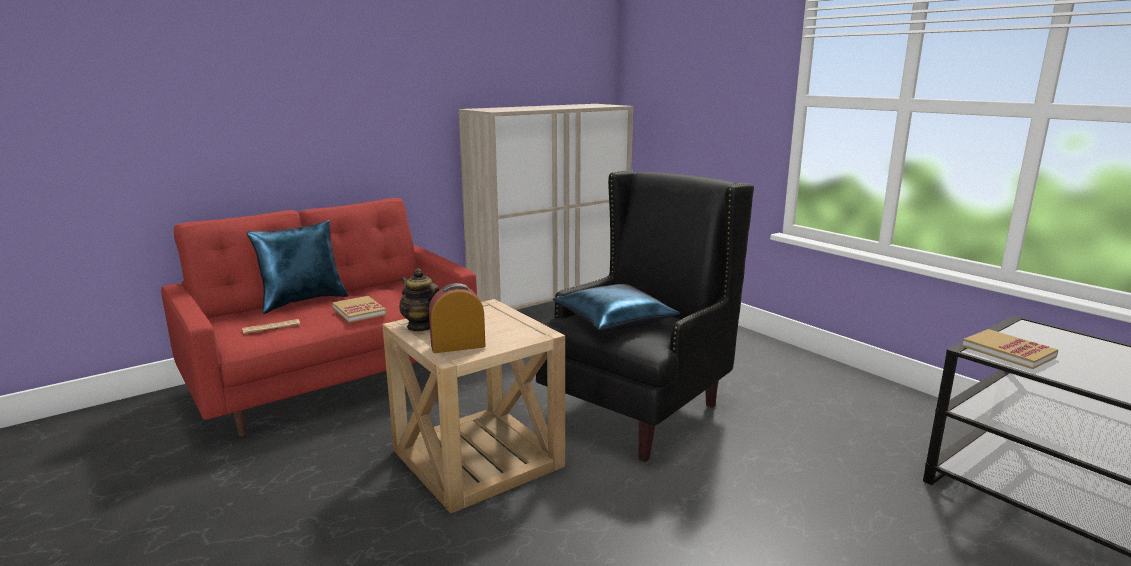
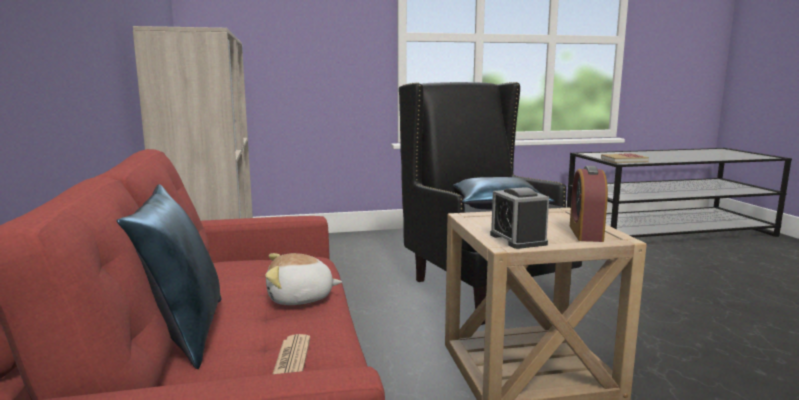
camera: 65 degrees left, 5 degrees down
(359, 311) = (300, 298): book -> plush toy
(422, 326) = (518, 239): teapot -> alarm clock

